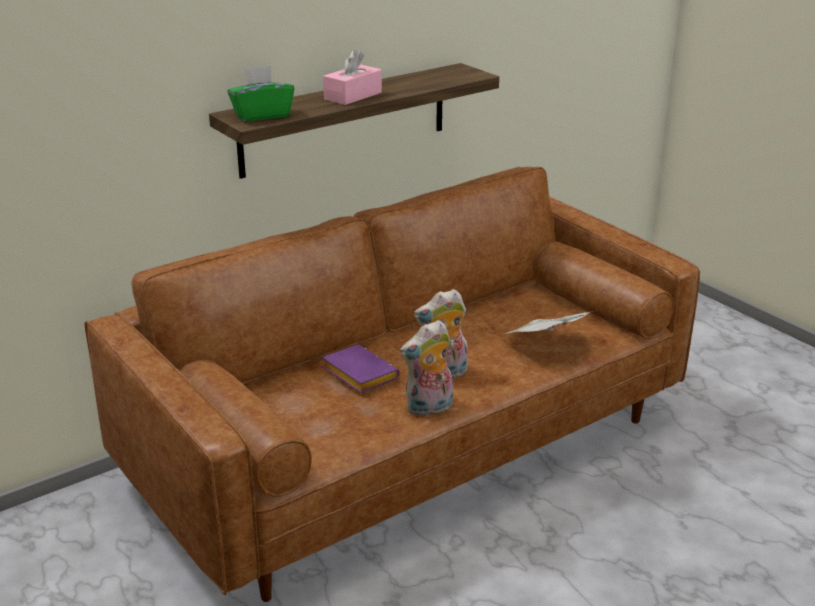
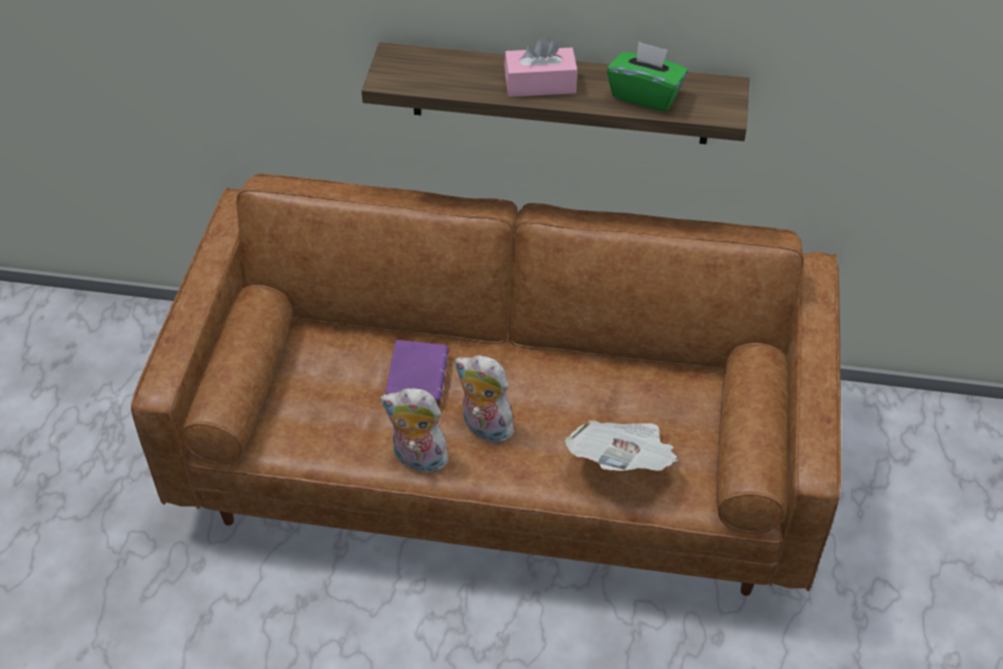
camera: 45 degrees right, 20 degrees up
(262, 115) = (414, 72): green tissue box -> green tissue box (645, 95)

